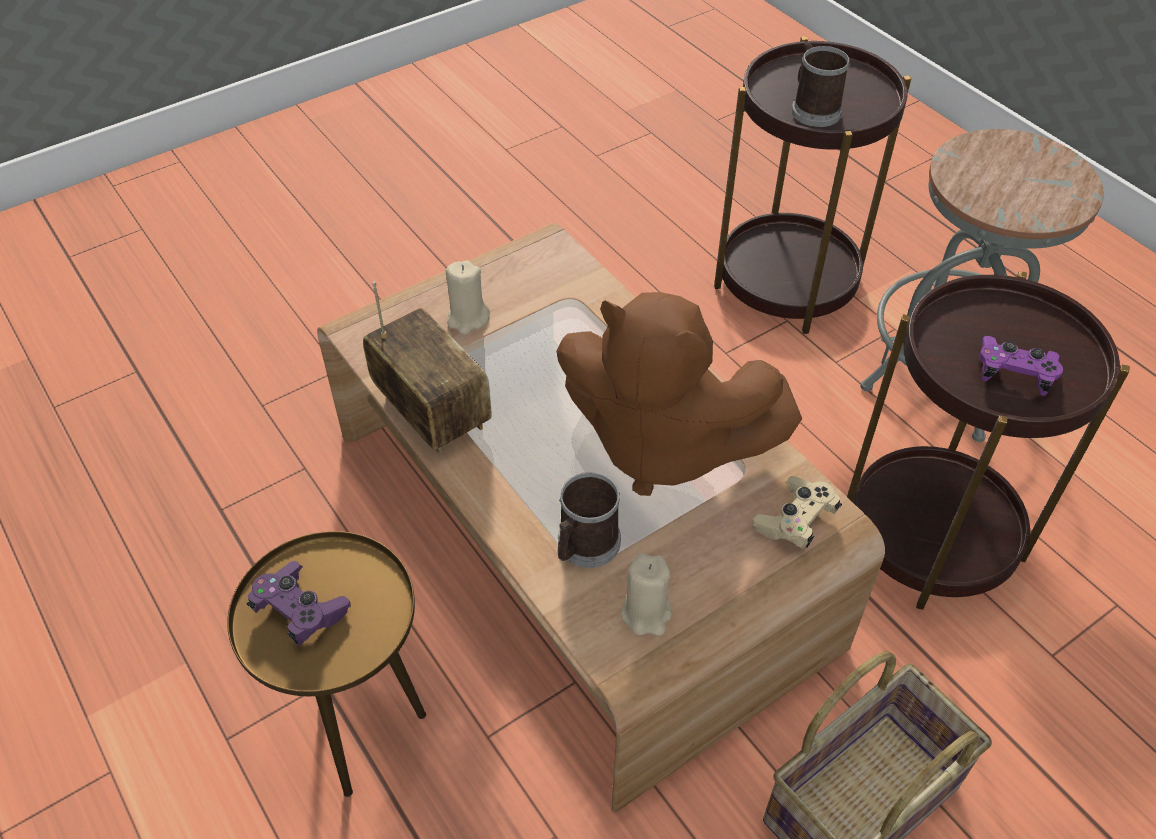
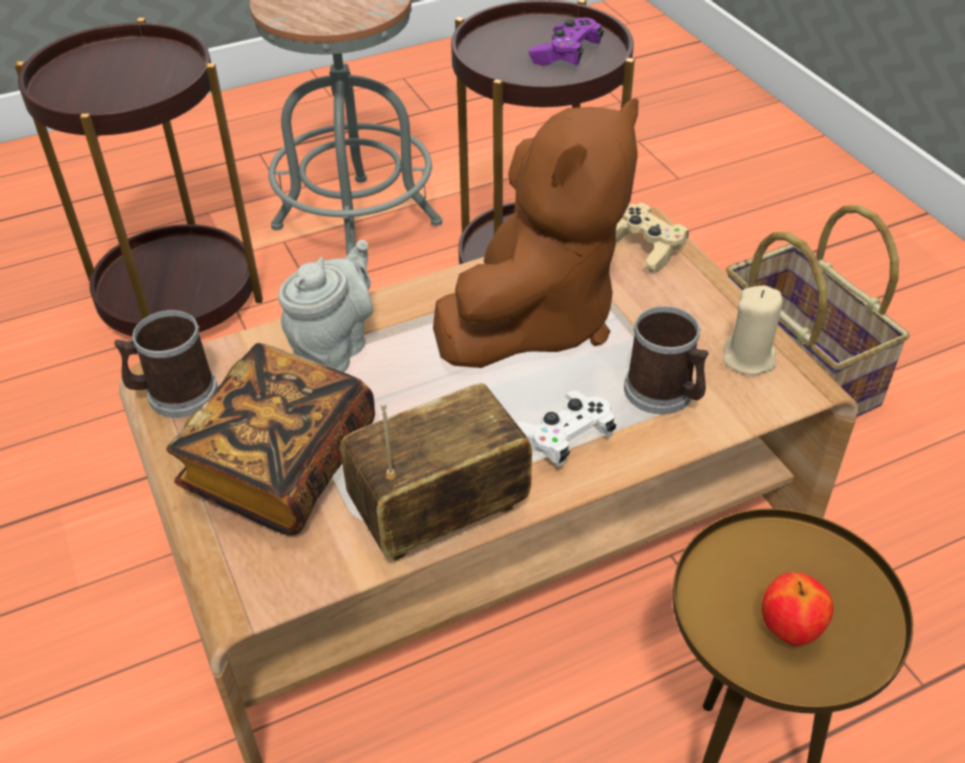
camera: 80 degrees left, 5 degrees down
(300, 611) = (789, 630): purple game controller -> apple
(467, 319) = (281, 465): beige candle -> book
(518, 478) = (564, 438): none -> white game controller
(595, 323) = (334, 348): none -> grey teapot
(813, 109) = (139, 88): mug -> mug (174, 394)

